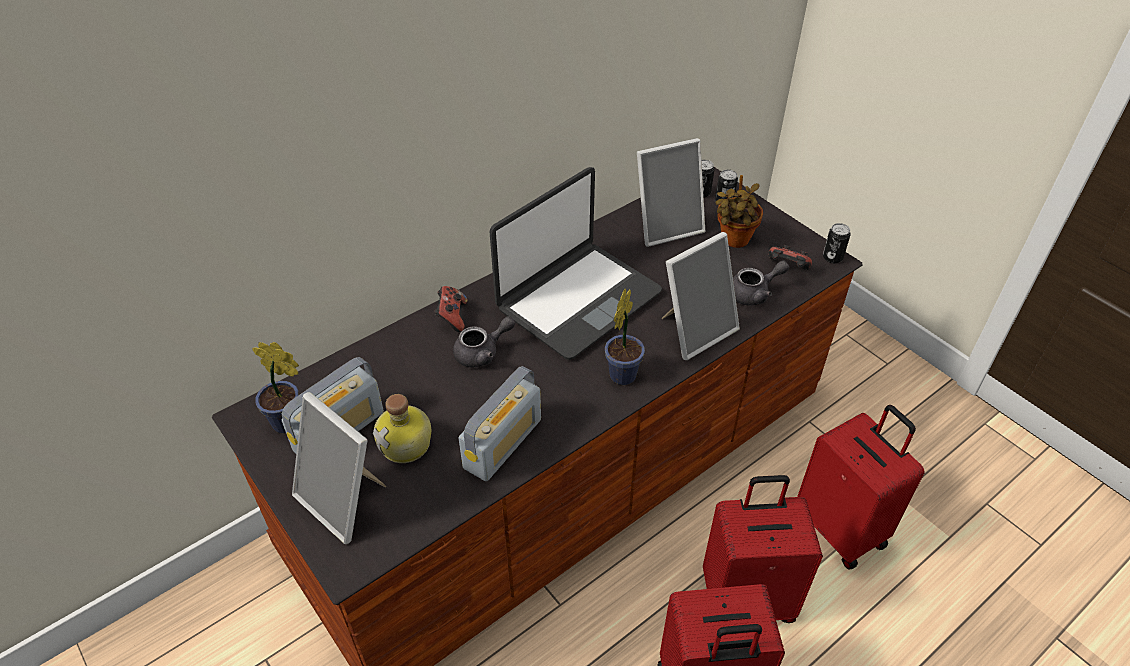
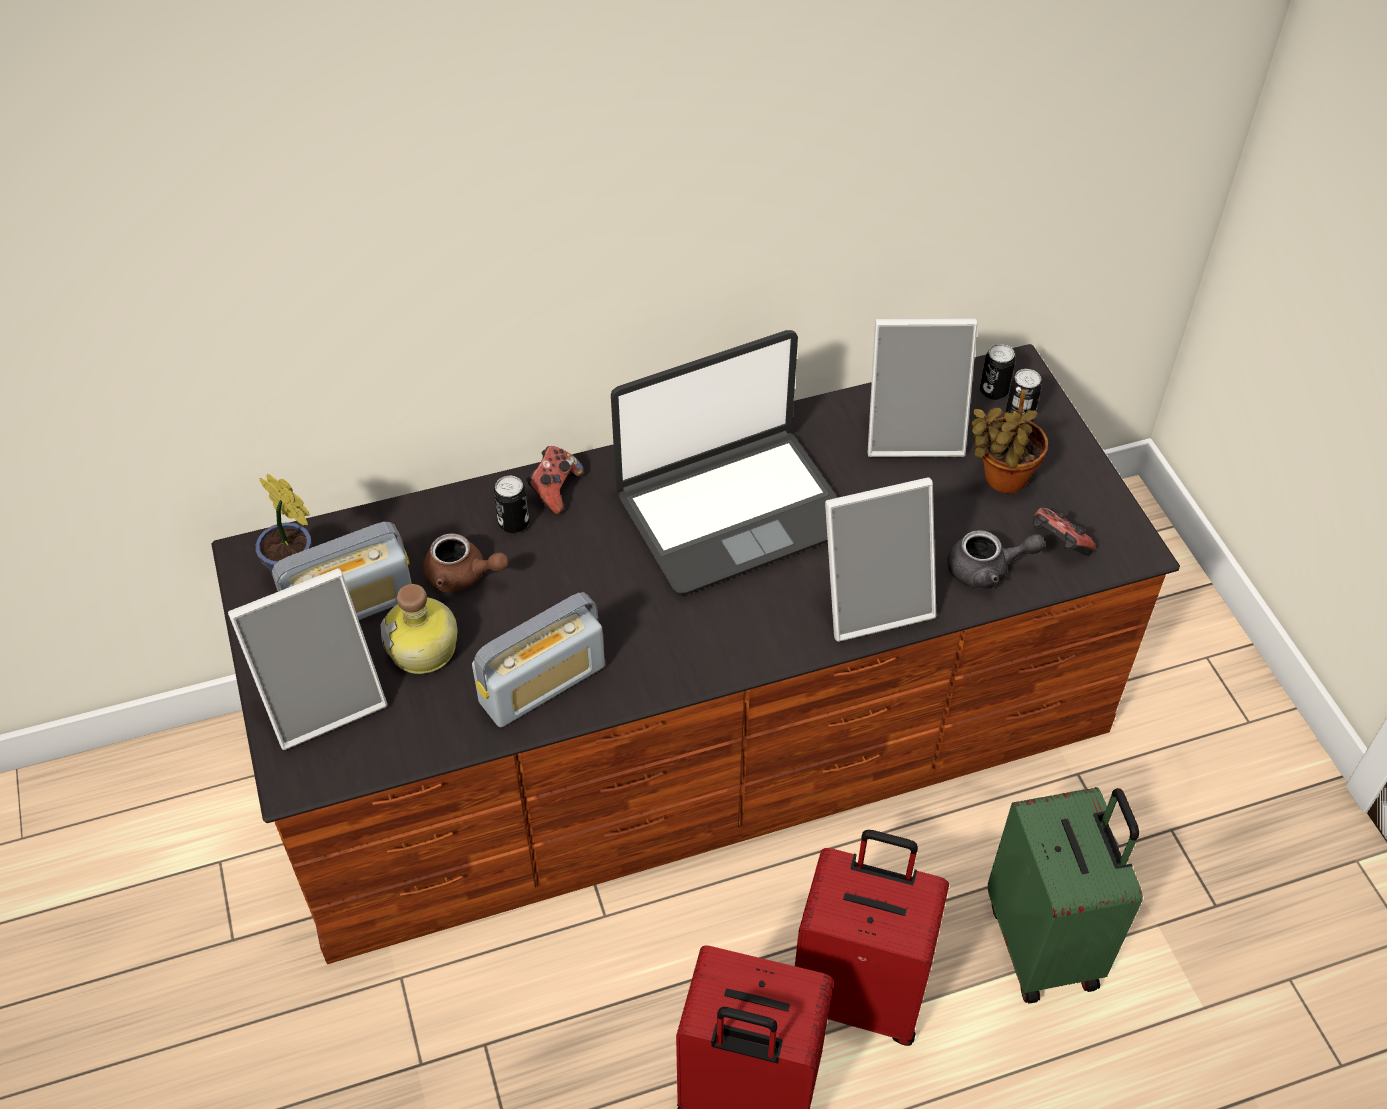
camera: 20 degrees right, 5 degrees up
(345, 500) = (323, 699): picture frame -> picture frame turned 90 degrees counterclockwise
(413, 388) = (463, 576): none -> brown teapot
(482, 353) = (572, 552): grey teapot -> none
(624, 373) = (745, 634): potted plant -> none
(832, 257) = (1136, 546): can -> can (514, 523)
(841, 529) = (1045, 943): red suitcase -> green suitcase

